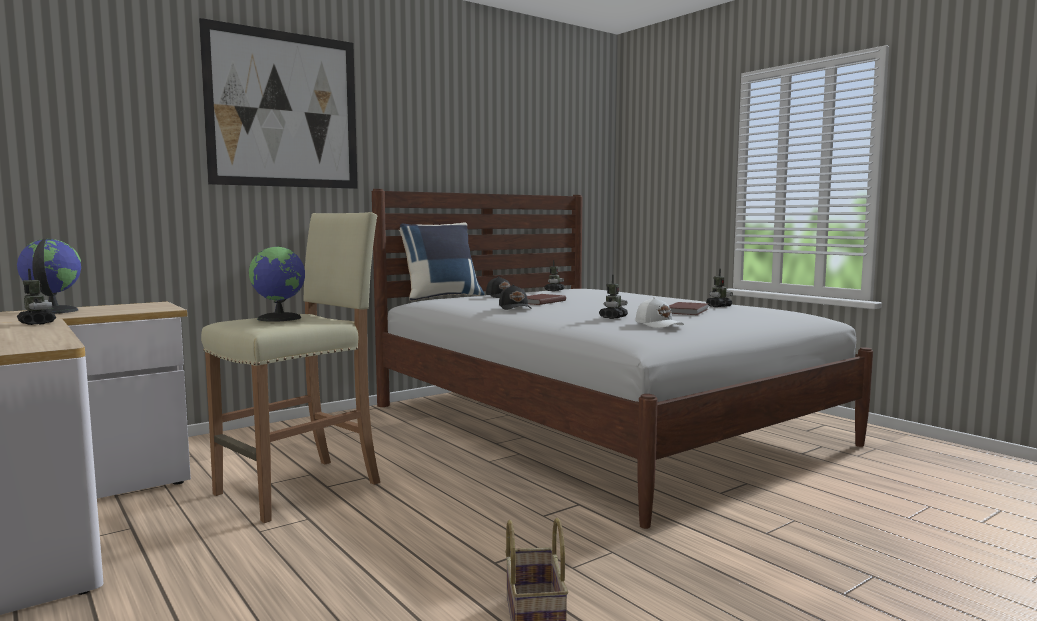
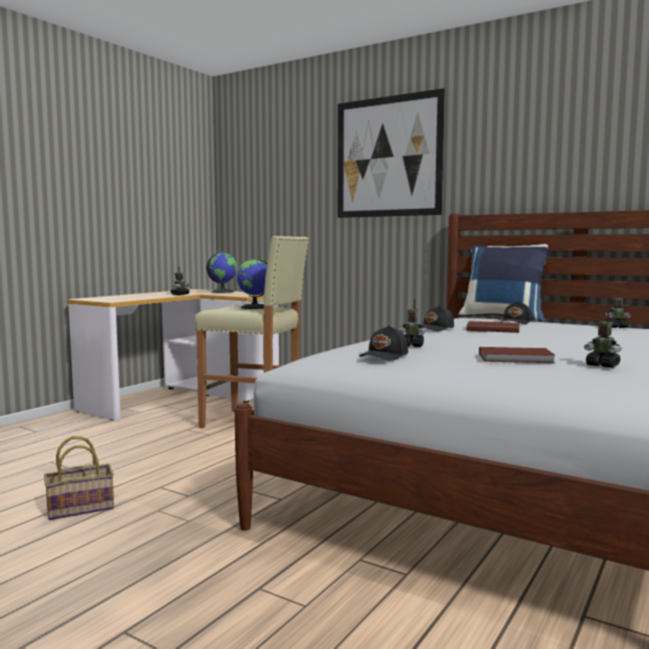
camera: 70 degrees right, 0 degrees up
(659, 324) = (385, 356): white cap -> black cap

